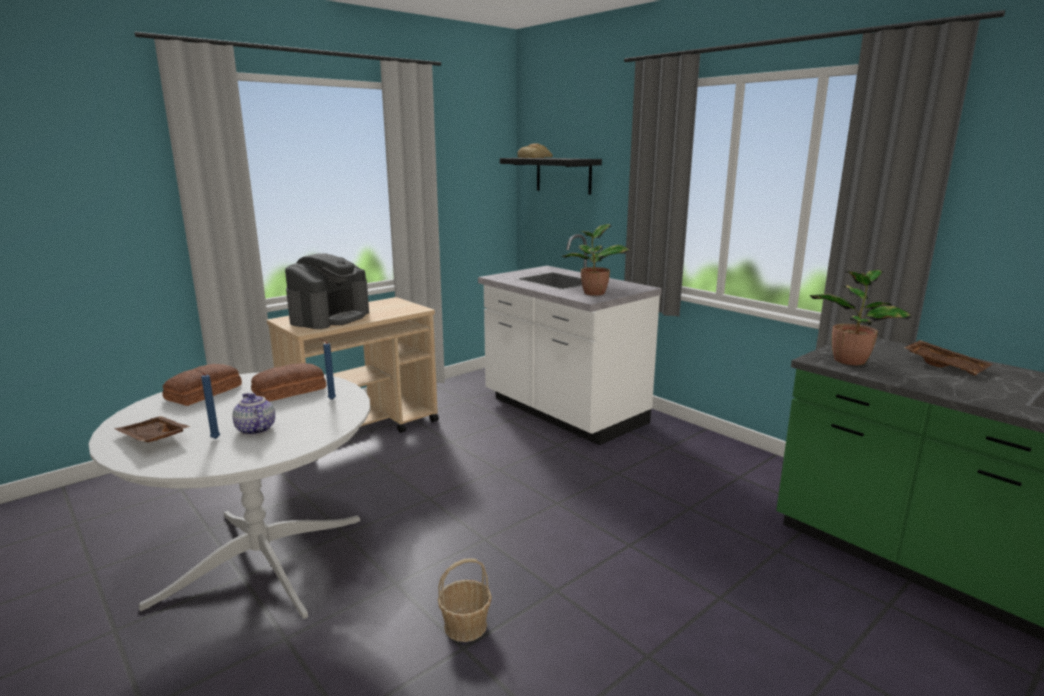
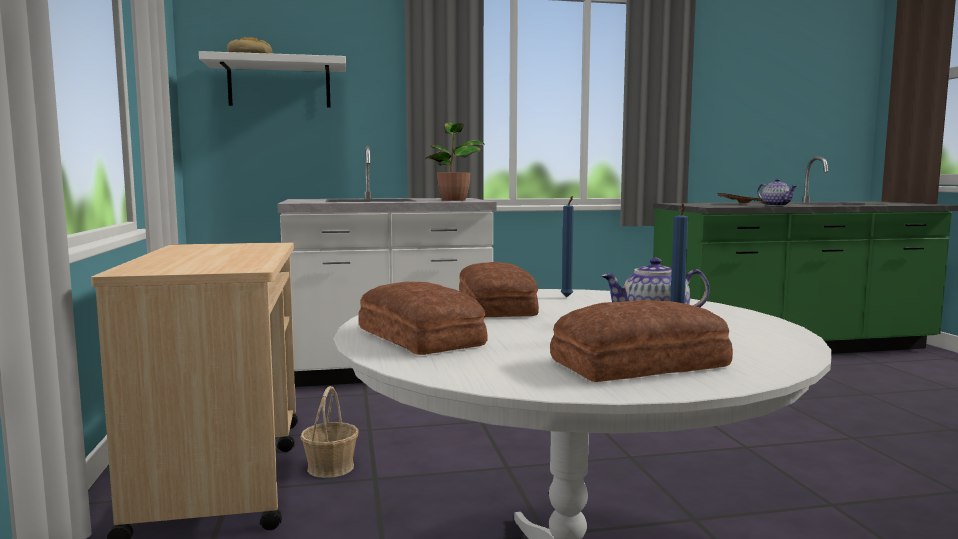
camera: 60 degrees left, 10 degrees down
(152, 439) = (643, 364): brown tray -> bread
(330, 317) = (201, 260): coffee machine -> none
(466, 626) = (793, 496): basket -> basket (331, 467)
(563, 175) = (279, 84): black shelf -> white shelf
(850, 360) = (717, 205): potted plant -> none
(924, 384) = (776, 205): none -> teapot

